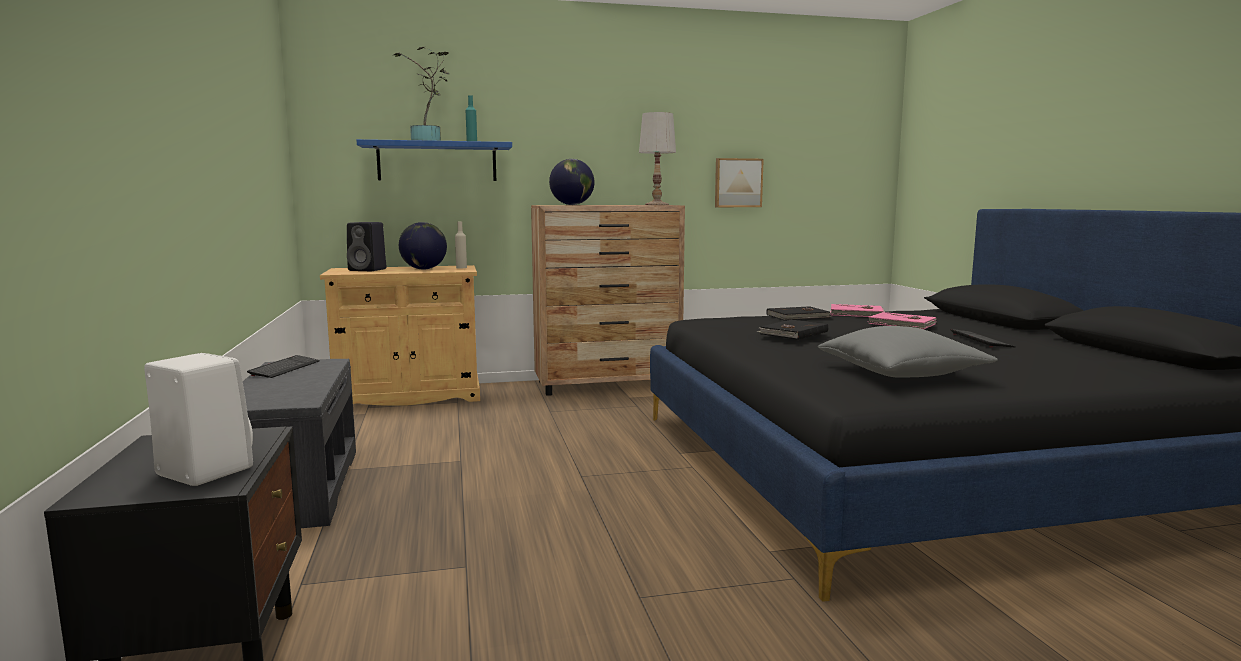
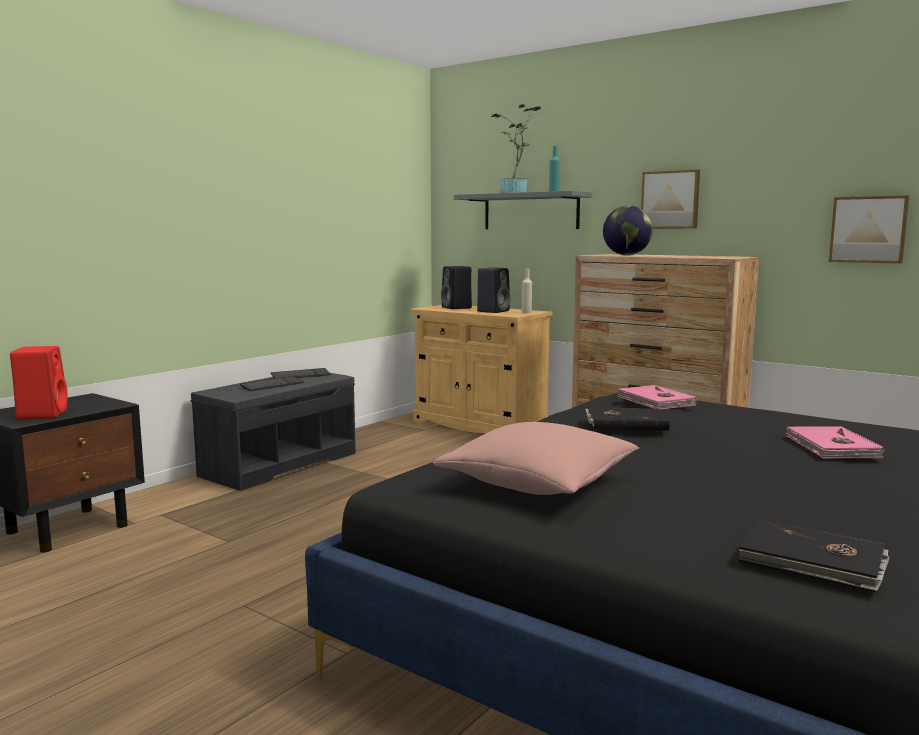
camera: 50 degrees right, 0 degrees up
(202, 471) = (42, 414): white speaker -> red speaker
(423, 269) = (493, 311): globe -> black speaker
(437, 162) = (530, 211): blue shelf -> grey shelf
(587, 155) = (670, 200): none -> picture
(656, 204) = (723, 257): white table lamp -> none
(798, 316) = (747, 412): black book -> black book (812, 561)
(856, 314) = (847, 425): pink book -> pink book (655, 401)
(901, 373) = (538, 484): grey pillow -> pink pillow
(980, 340) = (844, 489): keyboard -> keyboard (272, 385)

